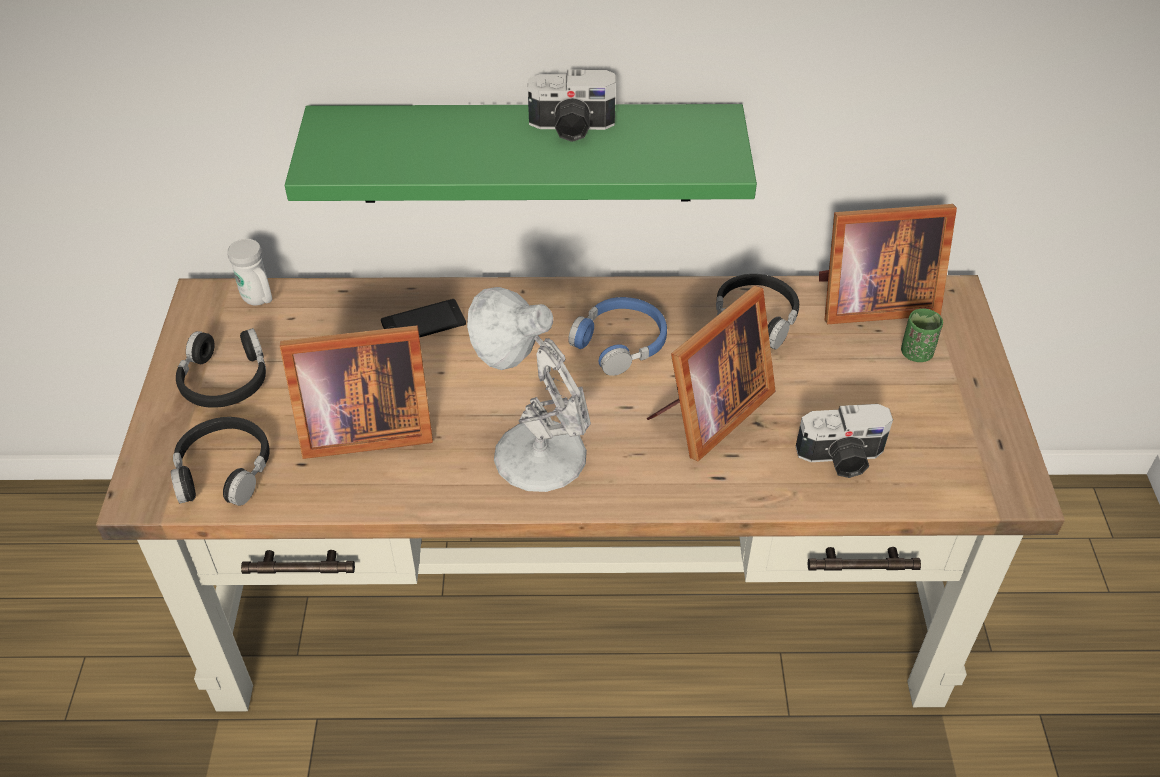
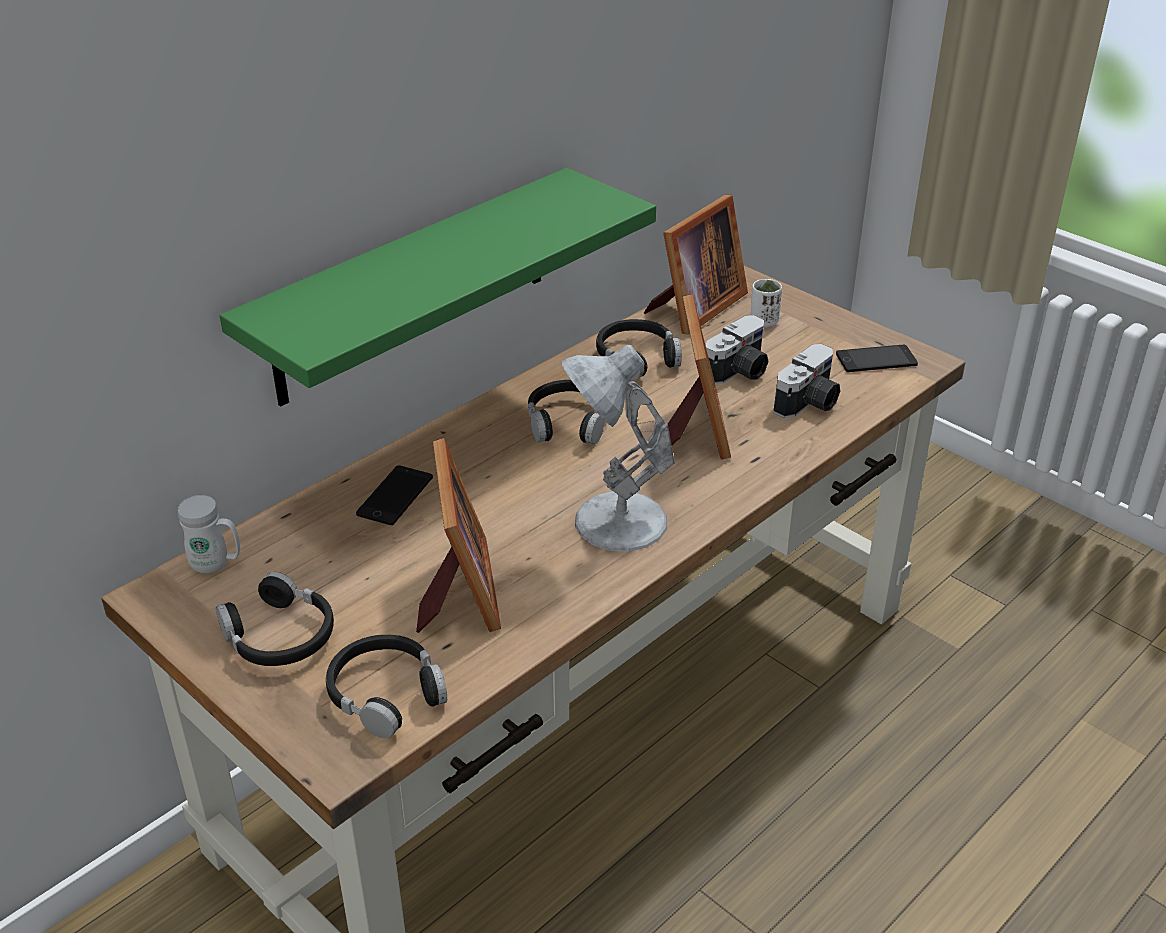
camera: 45 degrees left, 10 degrees down
(361, 428) = (458, 592): picture frame -> picture frame turned 45 degrees counterclockwise
(571, 128) = (474, 231): camera -> camera (739, 372)
(620, 343) = (569, 422): blue headphones -> black headphones
(916, 353) = (764, 322): green cup -> white cup
(970, 458) = (876, 360): none -> phone

